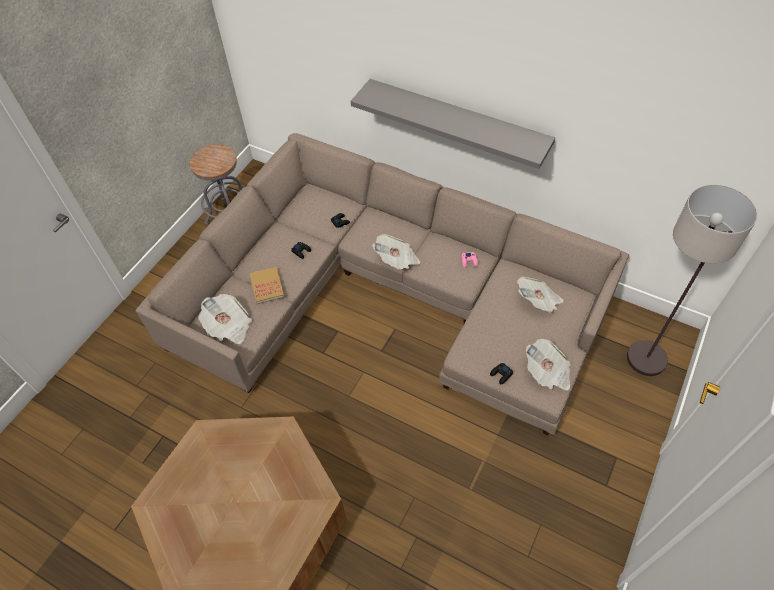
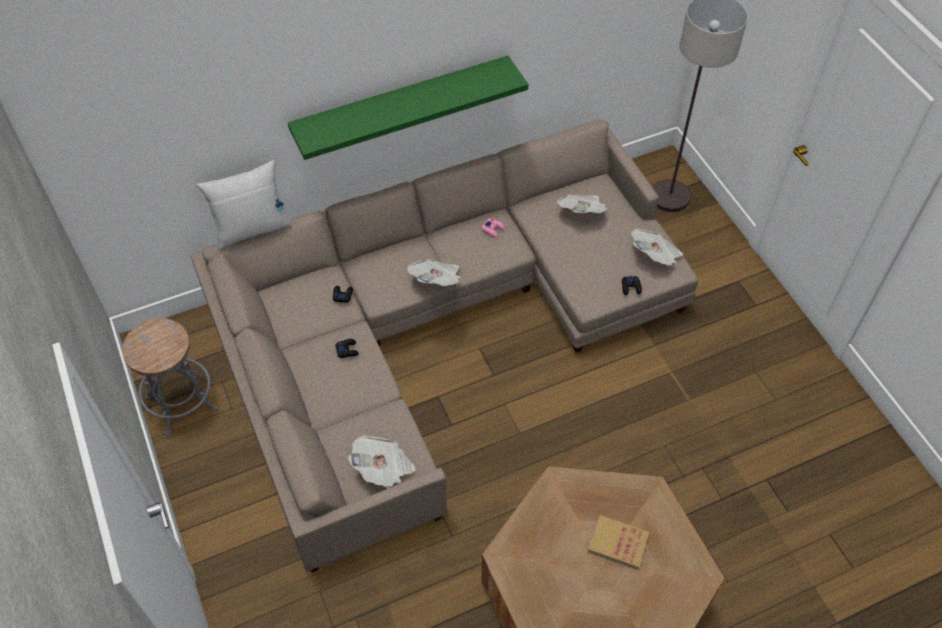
camera: 55 degrees left, 0 degrees up
(267, 286) = (363, 406): book -> book (618, 543)
(326, 142) = (252, 230): none -> grey pillow
(457, 121) = (402, 103): grey shelf -> green shelf

